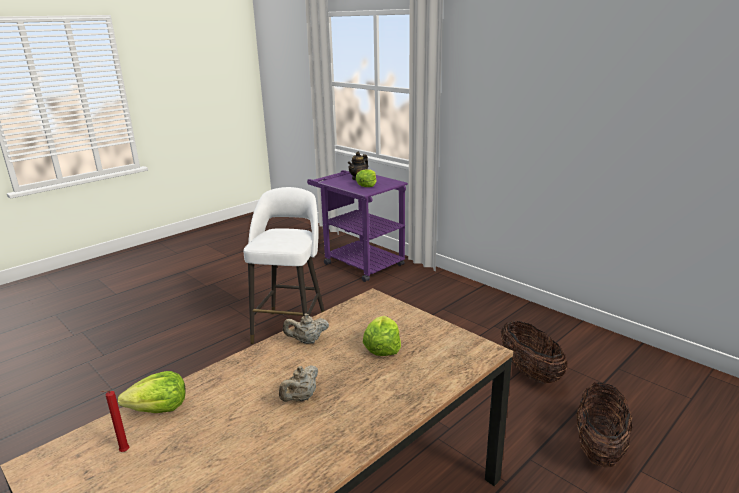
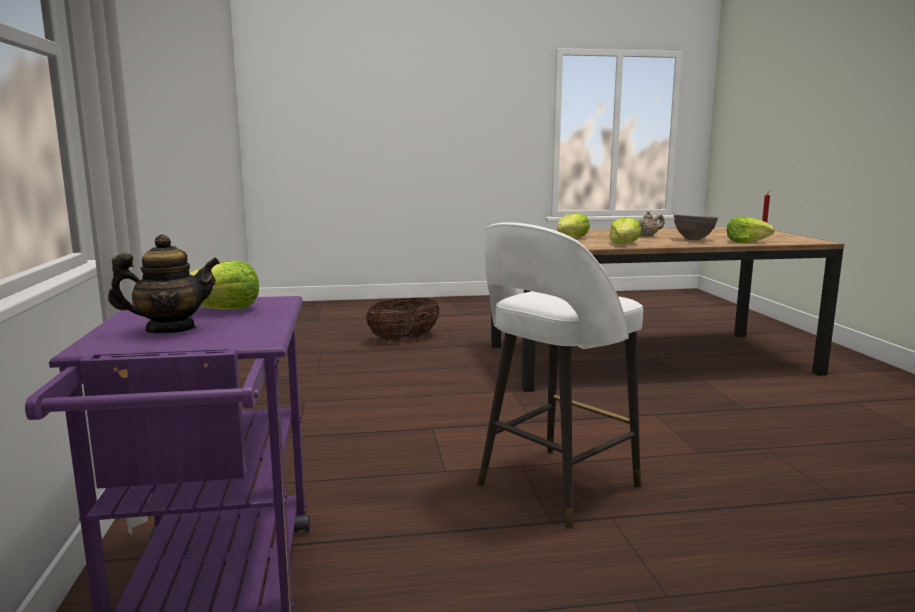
camera: 145 degrees left, 10 degrees down
(232, 395) = (693, 240): none -> brown bowl
(307, 341) = (624, 244): beige teapot -> lettuce
(529, 372) = (355, 369): basket -> none

